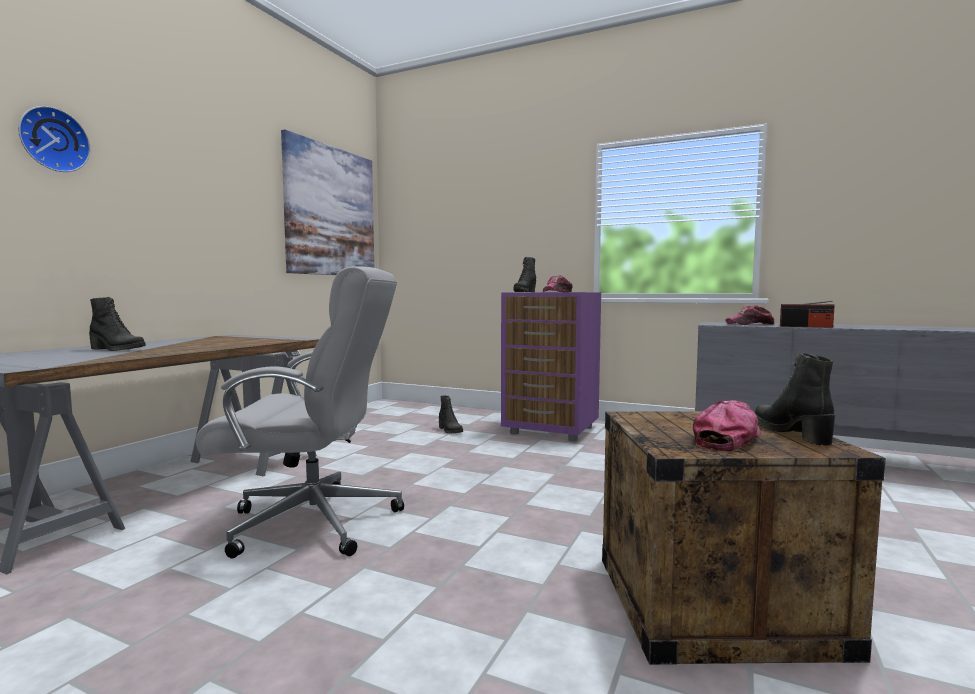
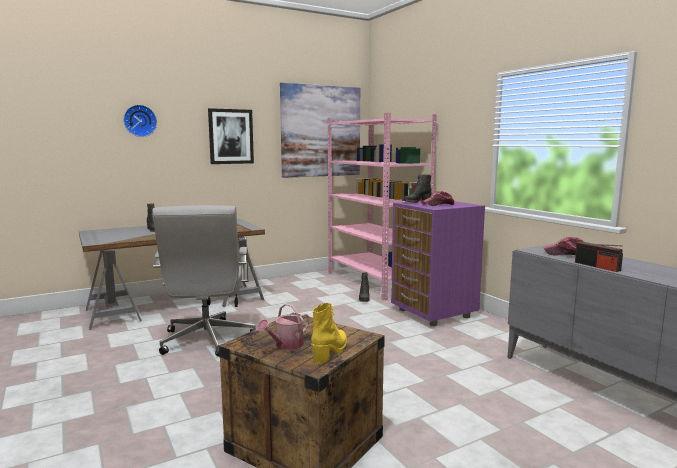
camera: 35 degrees right, 5 degrees up
(215, 199) = (231, 136): none -> picture
(313, 522) = (207, 339): grey office chair -> grey office chair turned 45 degrees clockwise
(429, 412) = (376, 281): none -> pink bookcase
(727, 438) = (286, 345): cap -> watering can
(791, 433) = (330, 352): black boot -> yellow boot

